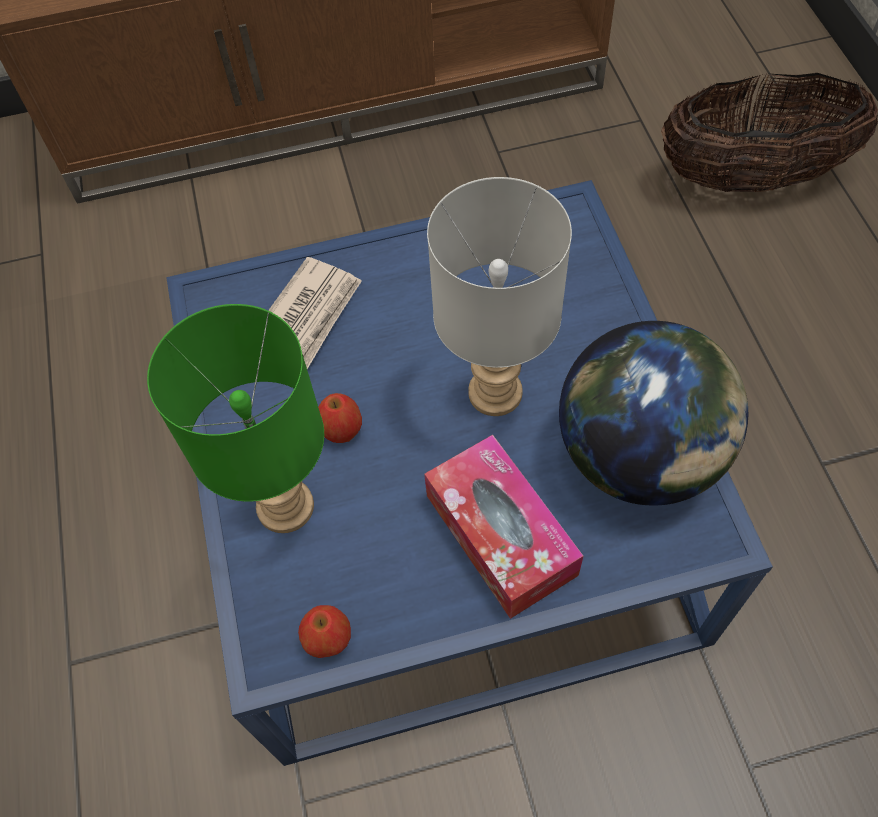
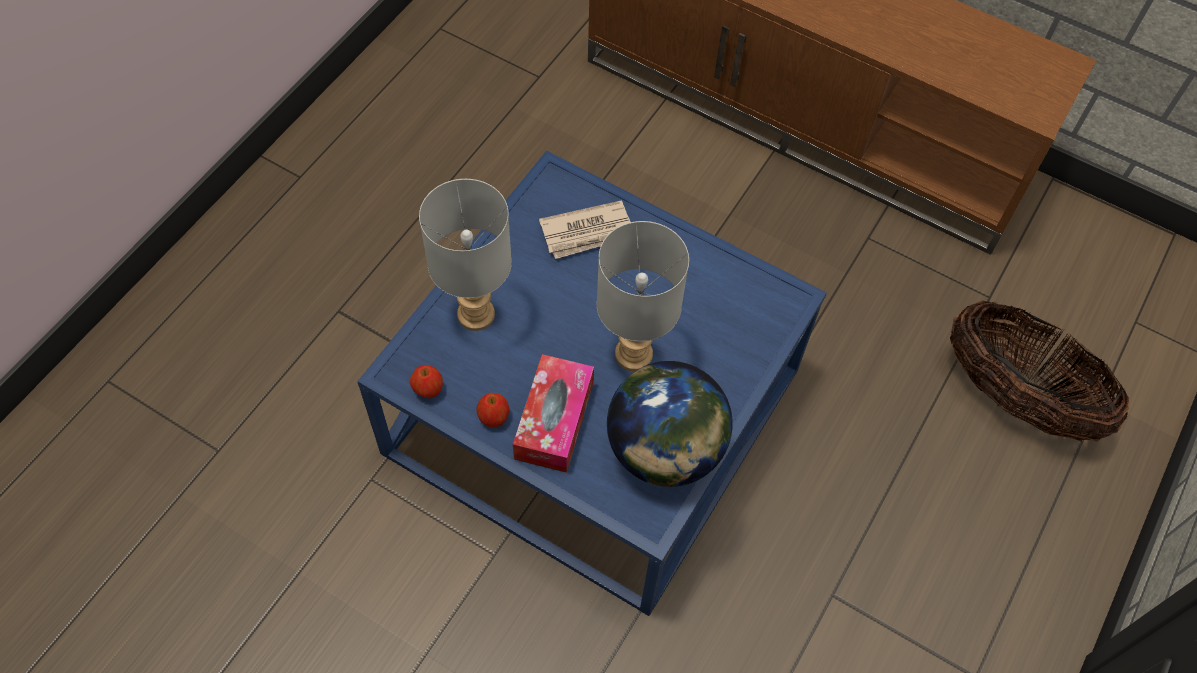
camera: 40 degrees right, 0 degrees up
(283, 508) = (474, 314): green table lamp -> grey table lamp
(342, 430) = (541, 303): apple -> apple (494, 418)

